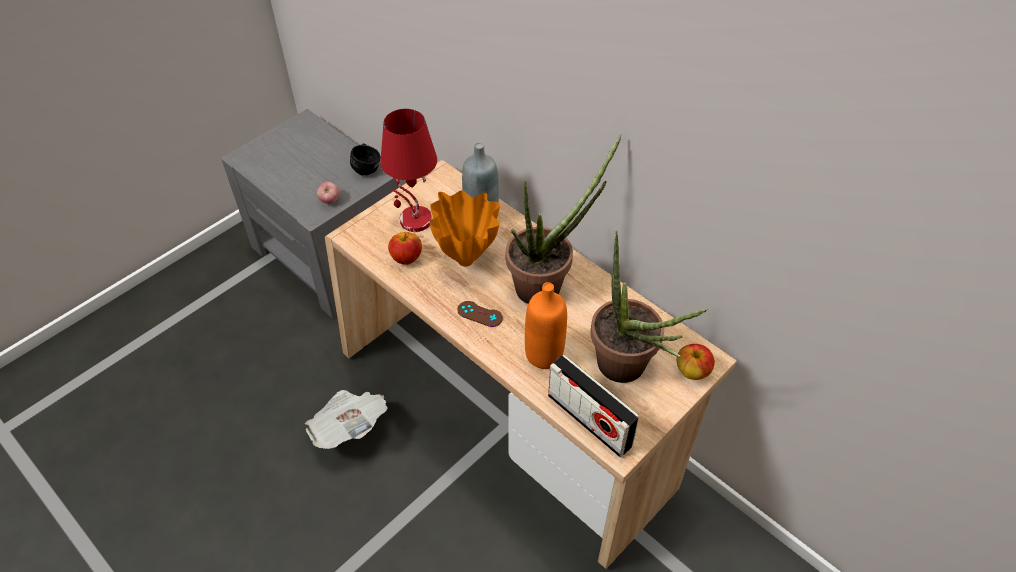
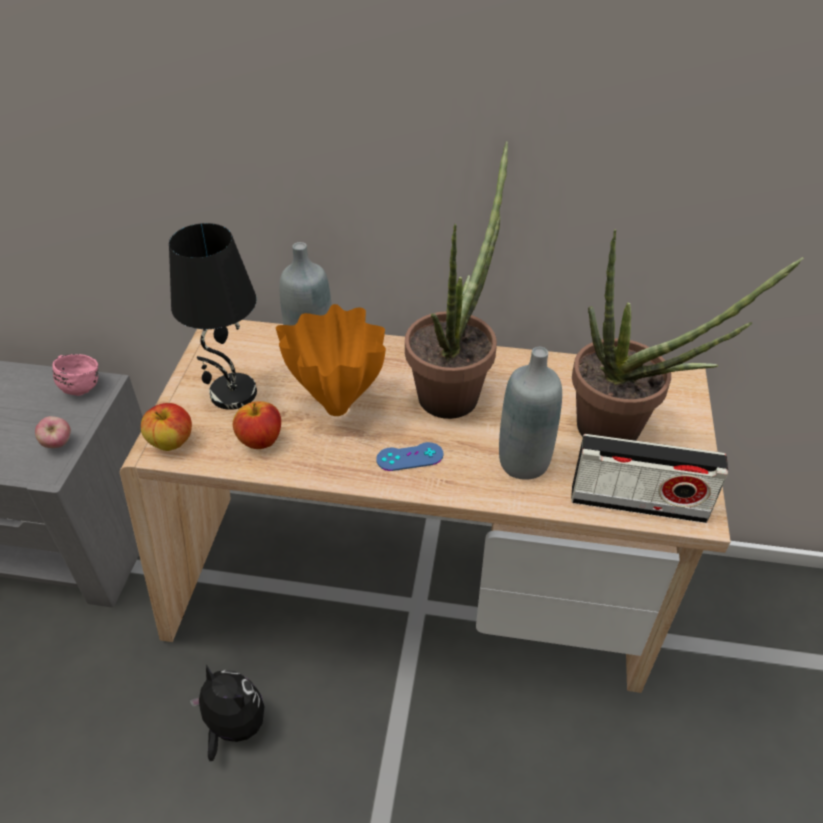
camera: 35 degrees left, 5 degrees down
(348, 427) = (233, 726): newspaper -> plush toy
(367, 167) = (80, 384): black mug -> pink mug
(415, 220) = (232, 394): red table lamp -> black table lamp
(480, 314) = (410, 457): brown game controller -> blue game controller
(544, 355) = (523, 462): orange bottle -> grey bottle
(692, 372) = (680, 398): apple -> apple (171, 442)

